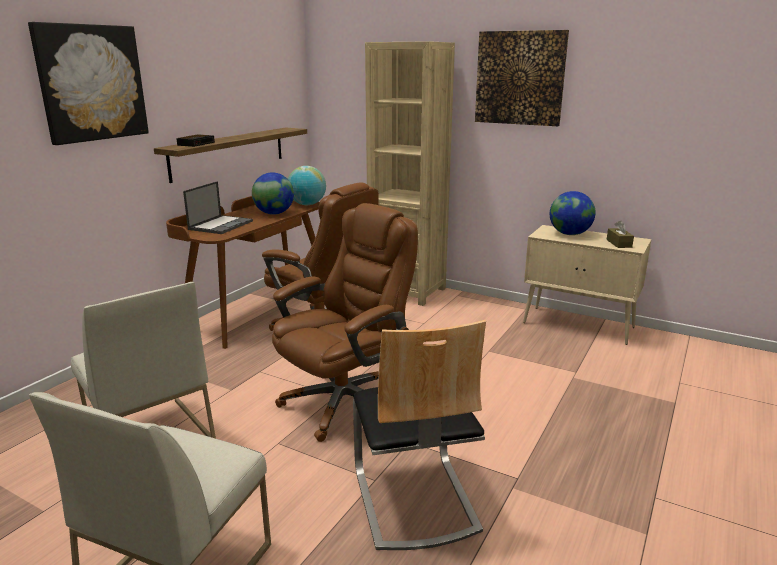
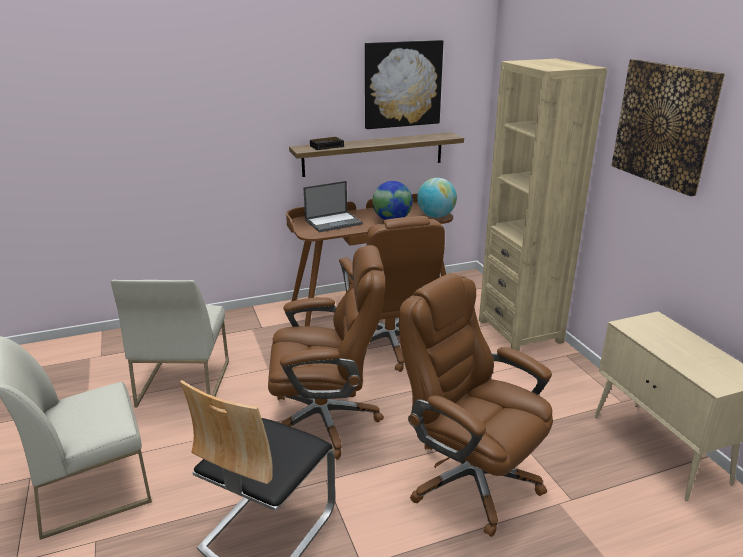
camera: 40 degrees right, 5 degrees up
(91, 83) = (234, 92): picture -> picture (402, 84)
(505, 390) = (470, 479): none -> brown office chair
(569, 234) = (667, 336): globe -> none
(619, 243) = (708, 372): brown tissue box -> none

